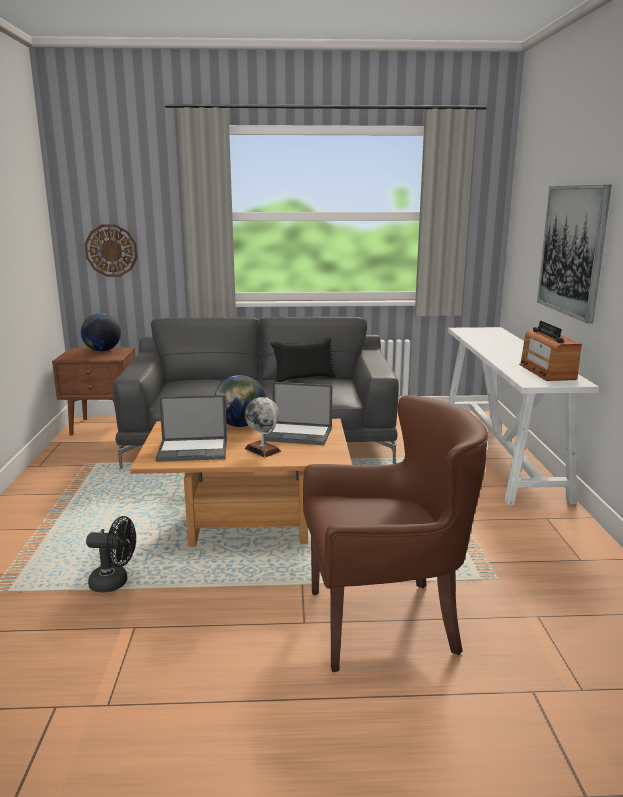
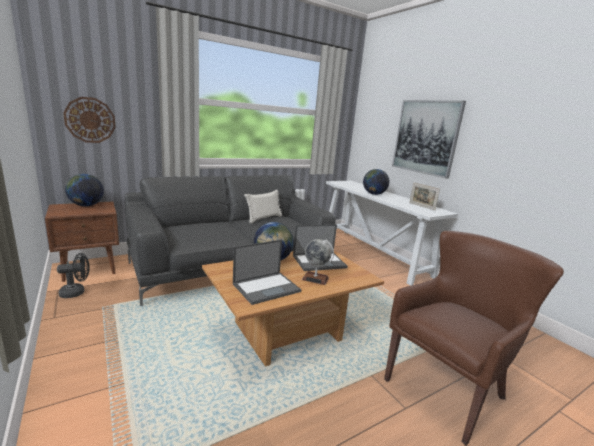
camera: 30 degrees left, 0 degrees up
(115, 582) = (237, 423): black fan -> black fan (76, 292)
(303, 379) = (263, 218): black pillow -> white pillow
(494, 349) = (373, 194): none -> globe
(547, 372) = (421, 206): radio -> picture frame

